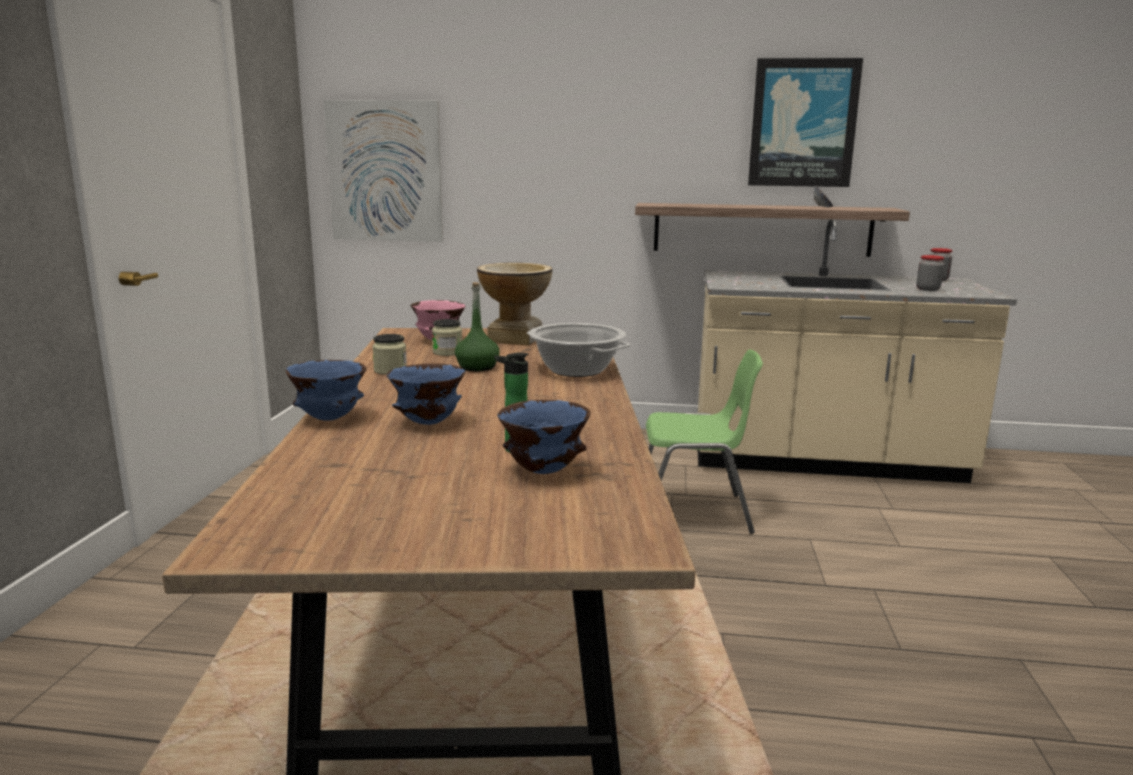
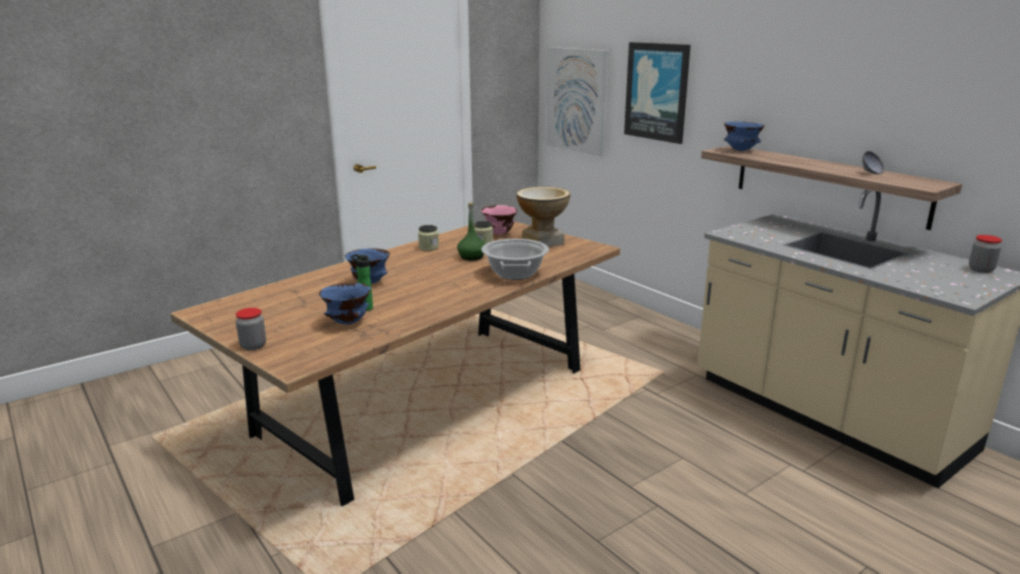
camera: 45 degrees right, 5 degrees up
(330, 419) = (343, 268): blue bowl -> blue bowl (741, 150)
(693, 513) = (635, 406): green chair -> none
(803, 123) = (875, 87): picture -> picture (657, 92)
(927, 289) = (914, 277): jar -> jar (253, 346)

